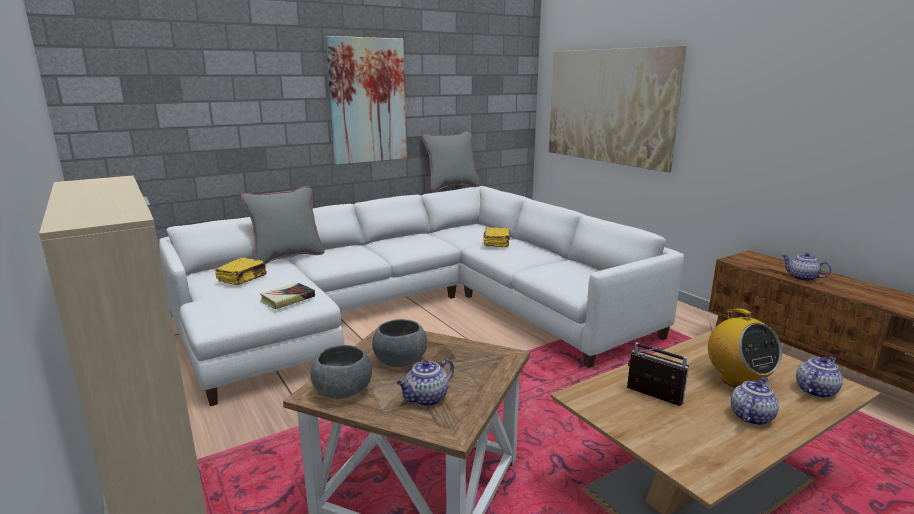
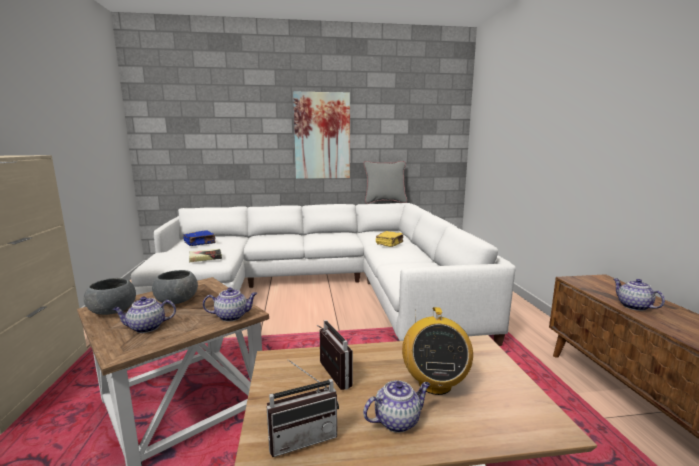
camera: 25 degrees right, 5 degrees down
(243, 279) = (200, 243): yellow book -> blue book
(287, 257) = (245, 235): grey pillow -> none
(608, 106) = (509, 140): picture -> none
(705, 451) = (302, 437): none -> radio
(815, 390) = (510, 418): teapot -> teapot (232, 316)

